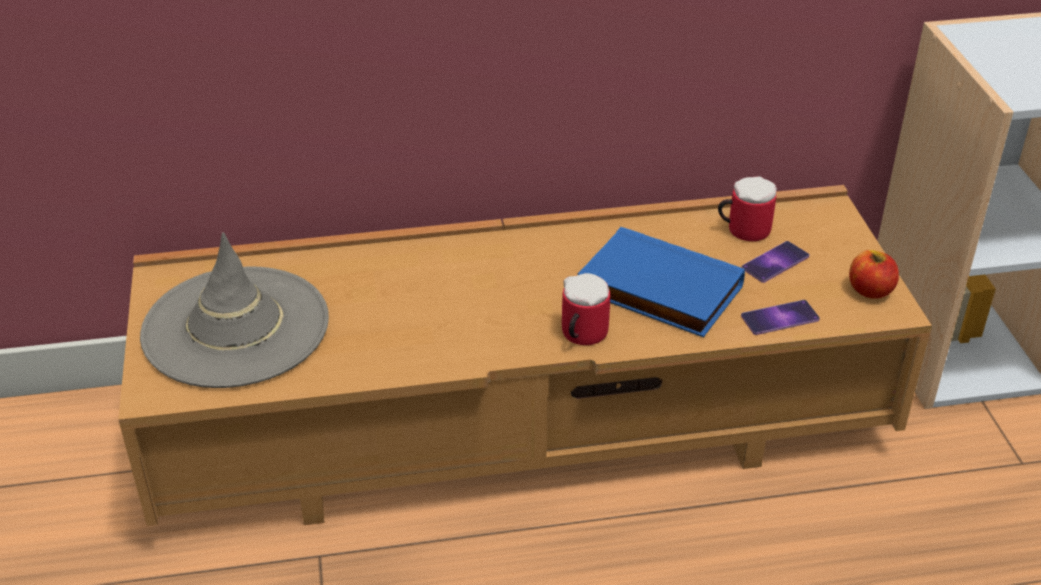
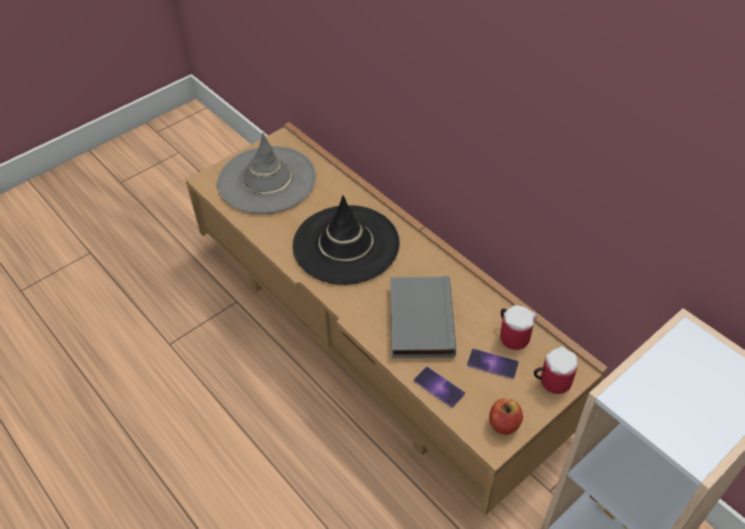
camera: 60 degrees right, 10 degrees up
(460, 300) = (346, 245): none -> black hat
(580, 335) = (354, 304): mug -> mug (550, 380)
(657, 290) = (419, 320): blue book -> grey book

